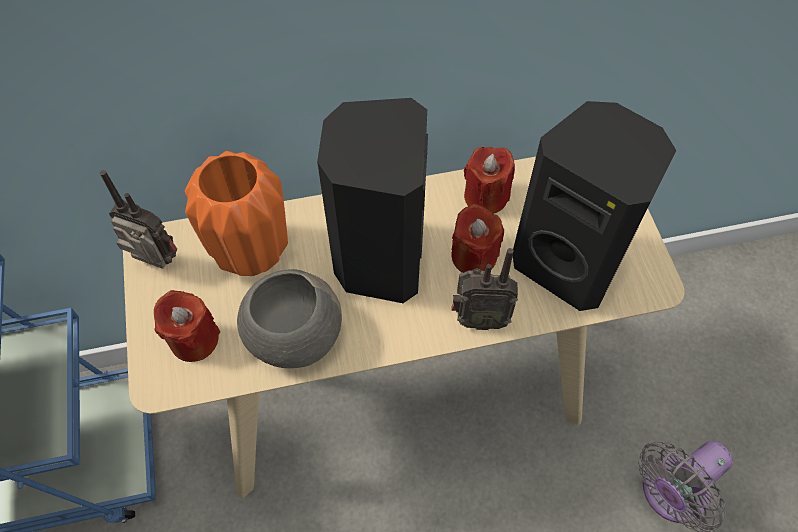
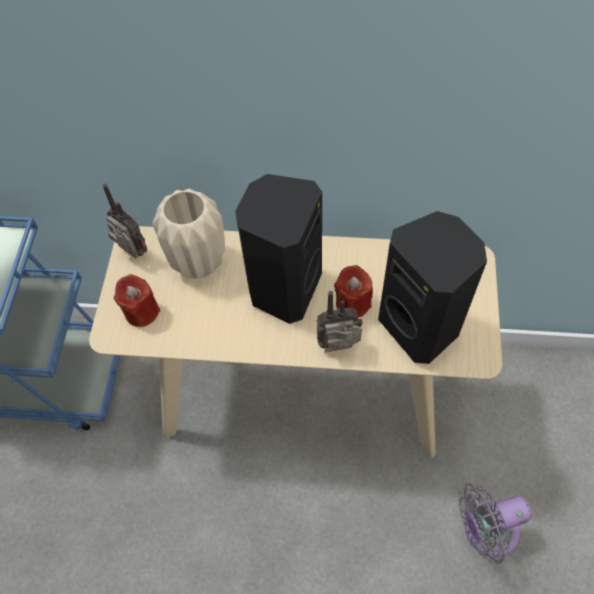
camera: 20 degrees right, 0 degrees up
(252, 253) = (199, 263): orange vase -> beige vase
(292, 335) = (207, 326): grey bowl -> none
(478, 318) = (339, 348): radio -> radio turned 150 degrees clockwise
(486, 196) = (377, 262): red candle -> none

